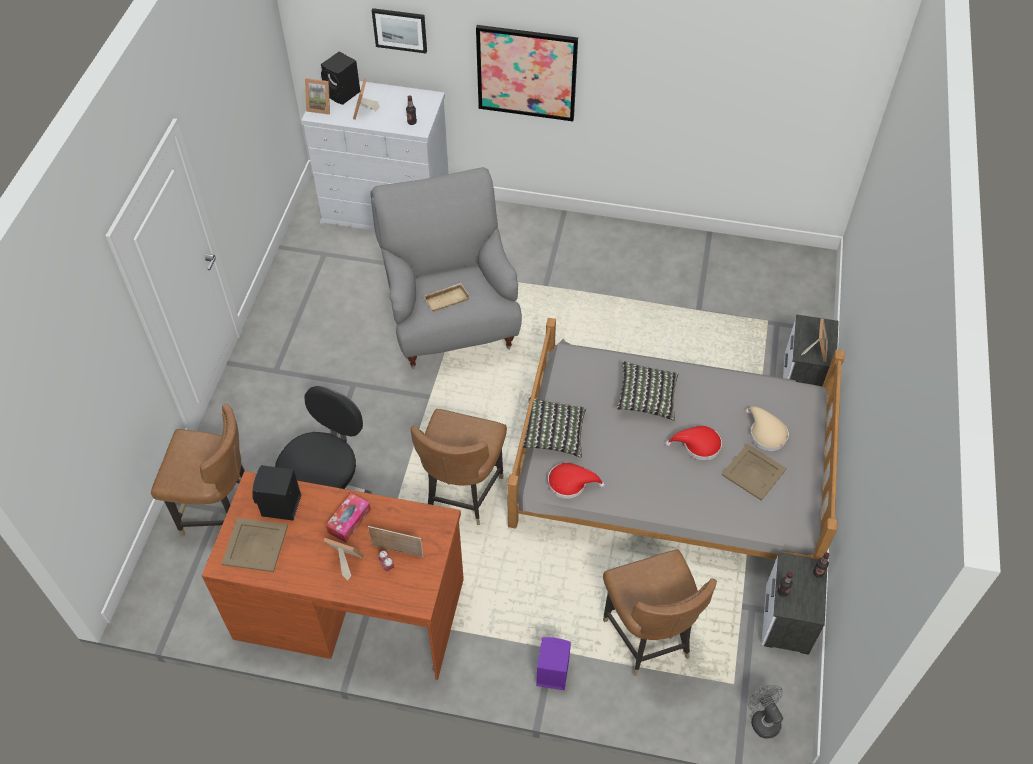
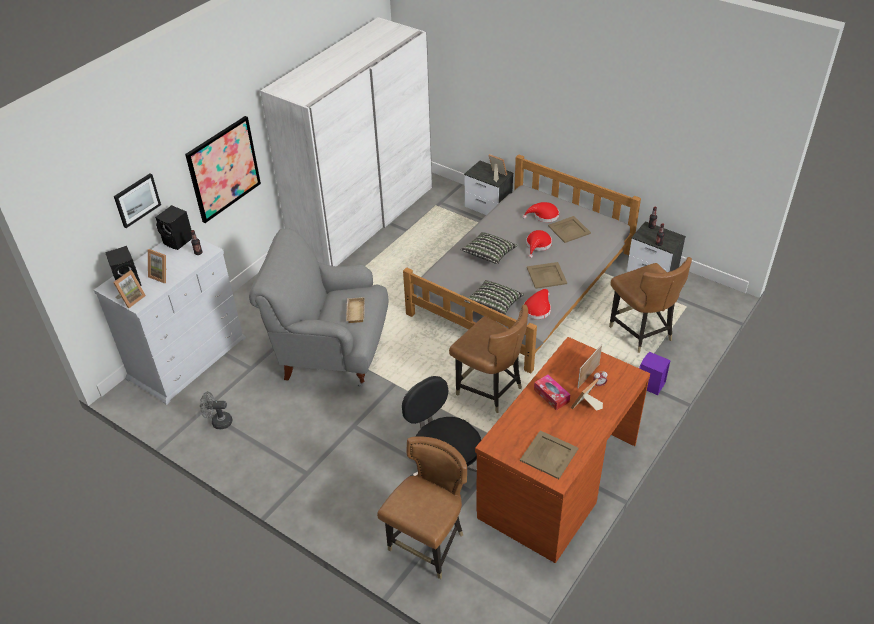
camera: 65 degrees left, 10 degrees down
(280, 507) = (520, 432): black speaker -> black speaker (178, 241)
(641, 473) = (546, 275): none -> beige tray
(648, 636) = (641, 332): brown chair -> brown chair turned 60 degrees clockwise
(691, 260) = (363, 219): none -> white wardrobe
(762, 719) = (713, 303): grey fan -> grey fan (218, 422)
(765, 433) = (544, 216): beige hat -> red hat

